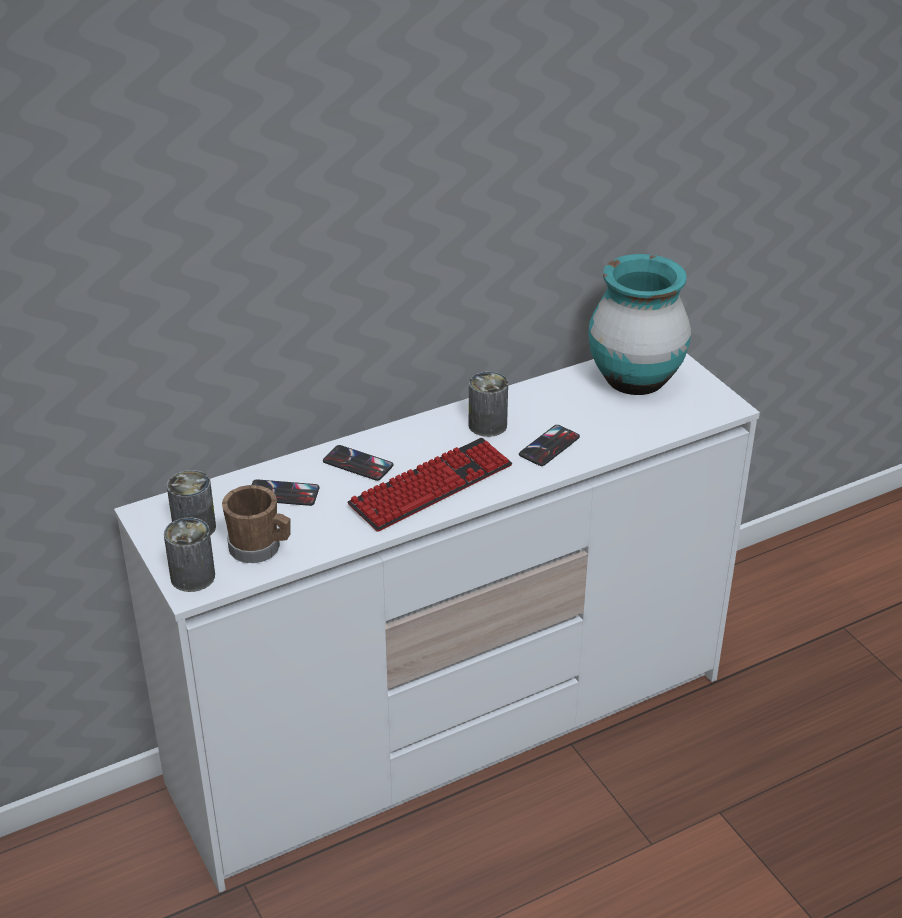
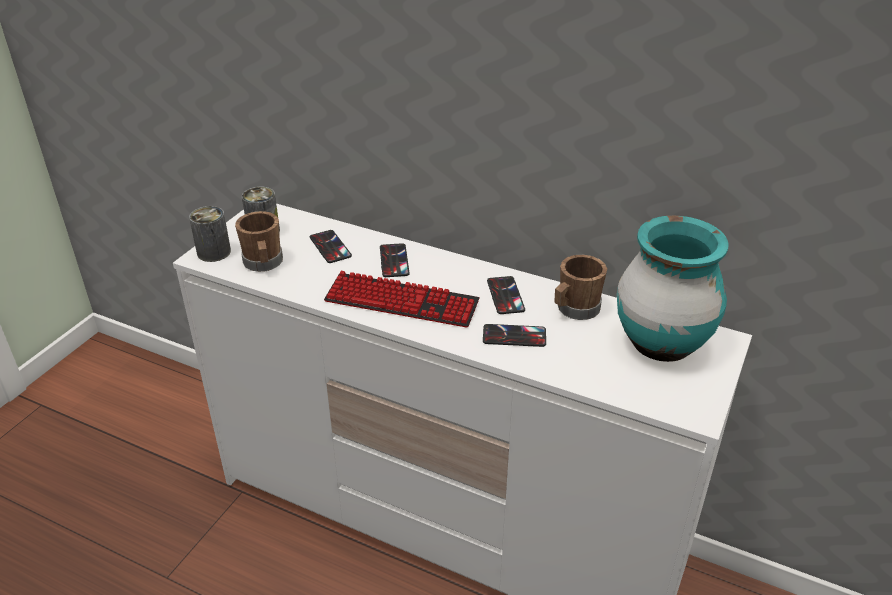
camera: 55 degrees right, 0 degrees up
(487, 425) = (505, 295): can -> phone
(547, 399) = (575, 309): none -> brown mug

